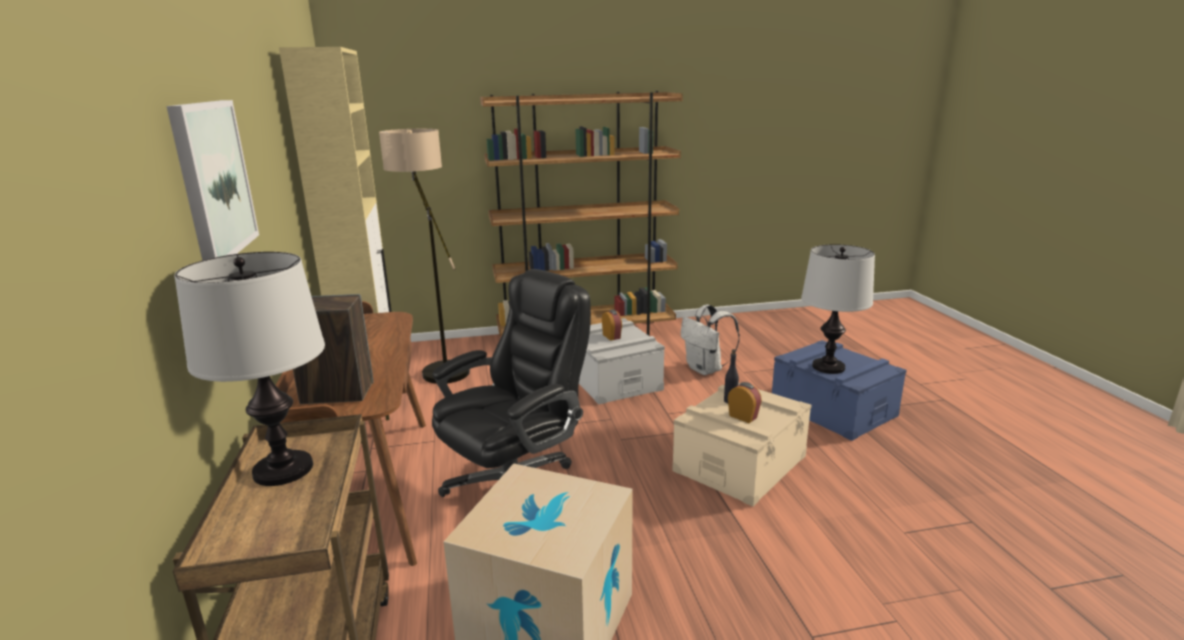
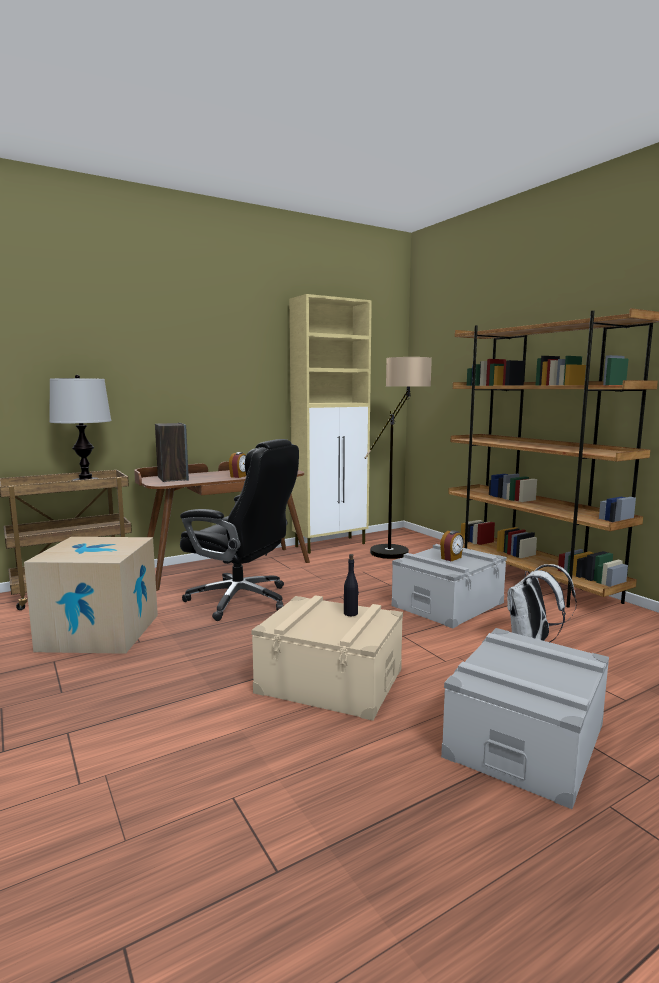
camera: 70 degrees right, 10 degrees down
(213, 180) = (144, 353): picture -> none
(743, 416) = (319, 620): alarm clock -> alarm clock (239, 476)
(829, 367) = (504, 661): table lamp -> none
(833, 409) = (525, 740): blue storage box -> grey storage box

